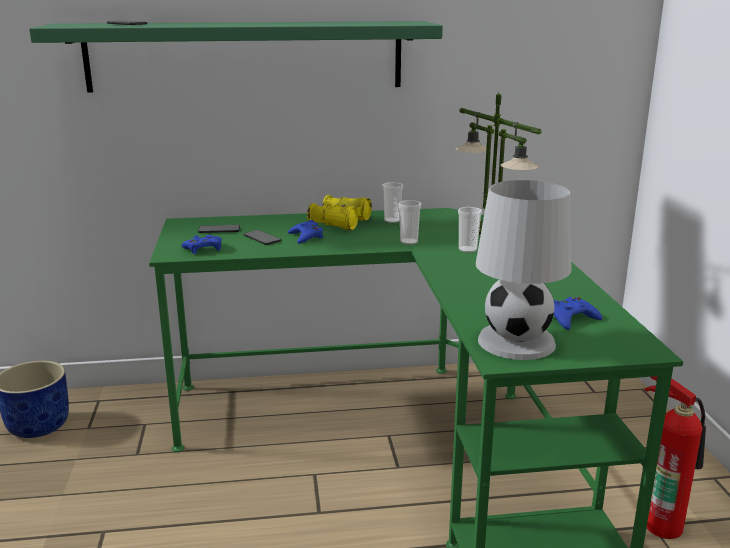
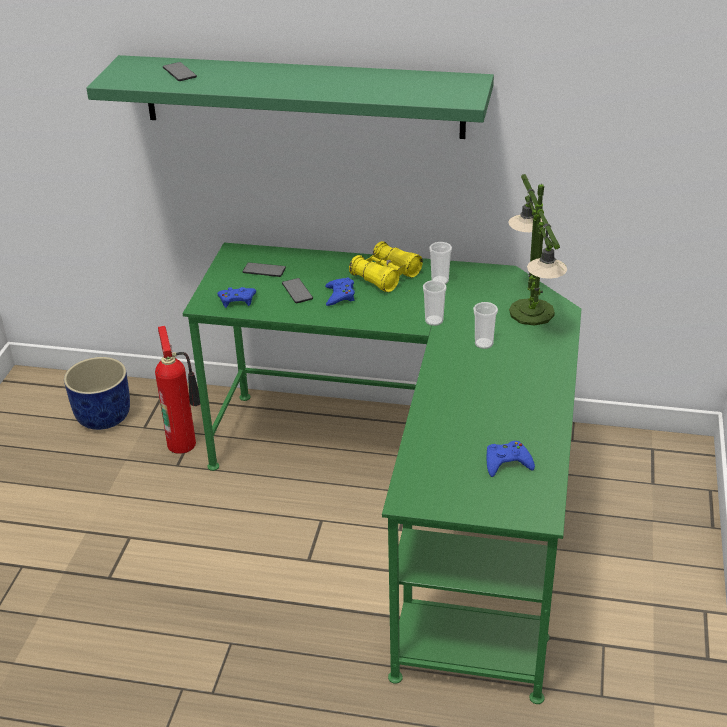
camera: 20 degrees right, 15 degrees up
(516, 341) = (436, 481): white table lamp -> none
(663, 523) = (615, 645): fire extinguisher -> fire extinguisher (184, 442)

